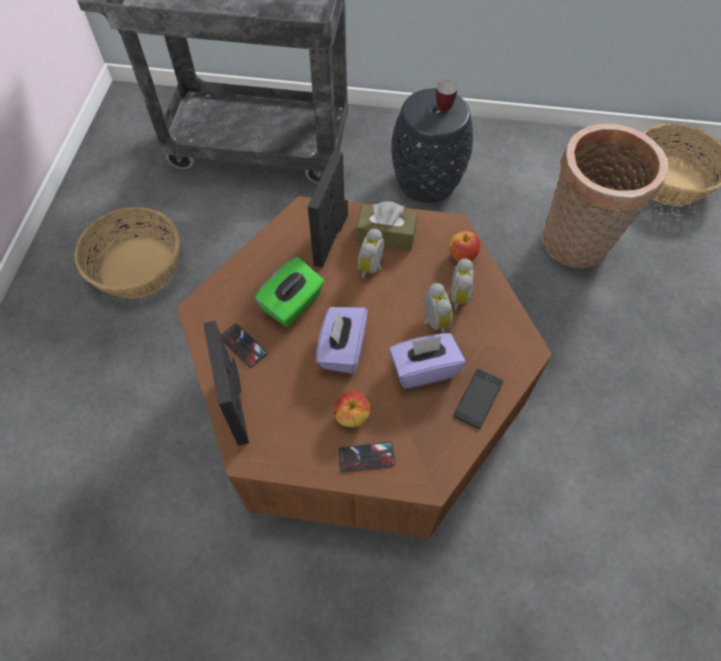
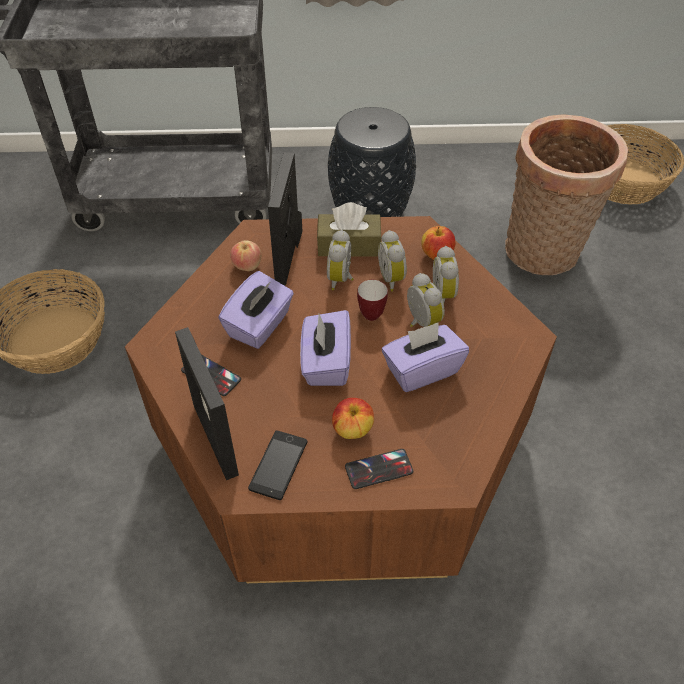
camera: 10 degrees left, 10 degrees down
(293, 243) = (247, 266): none -> apple
(293, 304) = (260, 325): green tissue box -> purple tissue box
(418, 274) = (393, 278): none -> alarm clock
(442, 106) = (379, 122): mug -> mug (368, 312)
(478, 398) = (489, 391): phone -> phone (278, 465)

